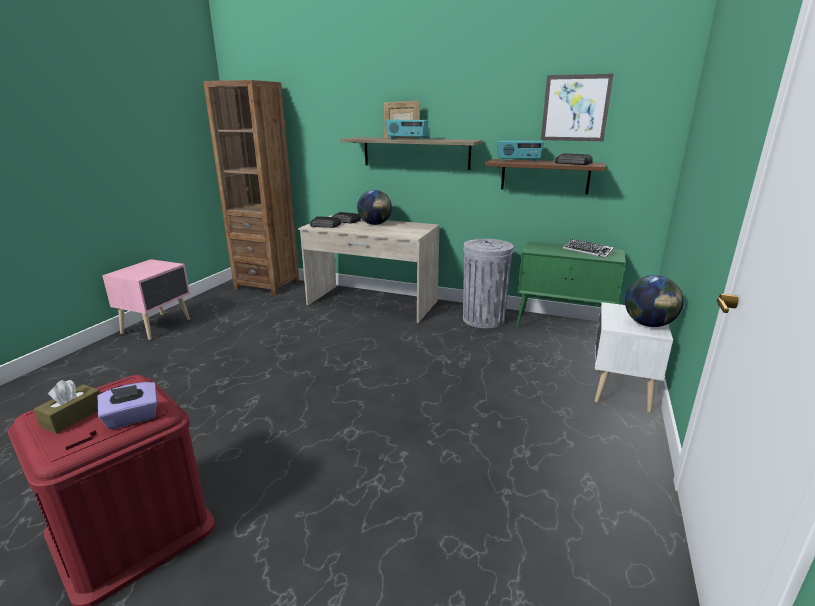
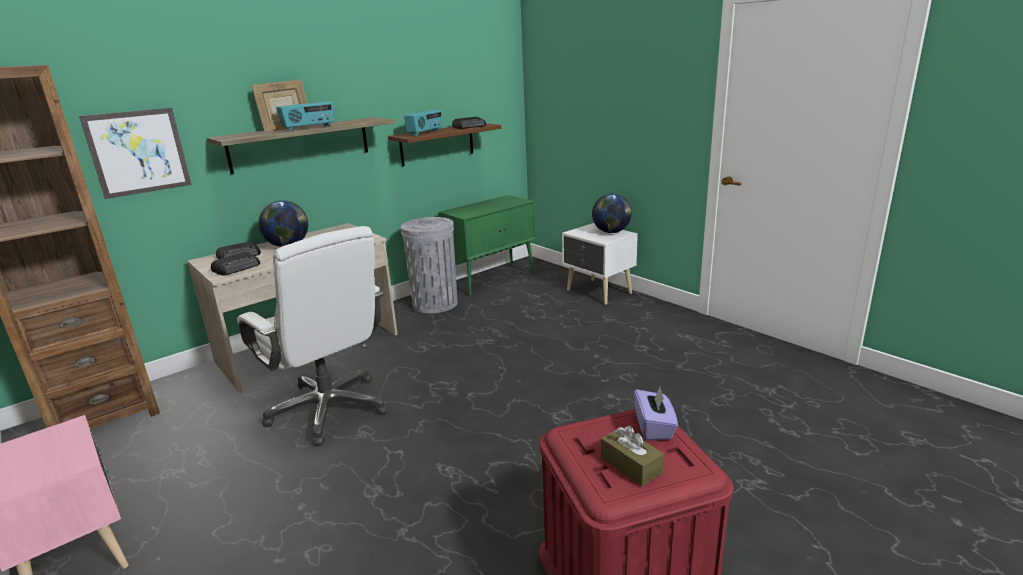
camera: 60 degrees left, 0 degrees up
(304, 335) = (329, 409): none -> white office chair
(575, 108) = (449, 76): picture -> picture (138, 152)
(587, 251) = (496, 203): keyboard -> none

